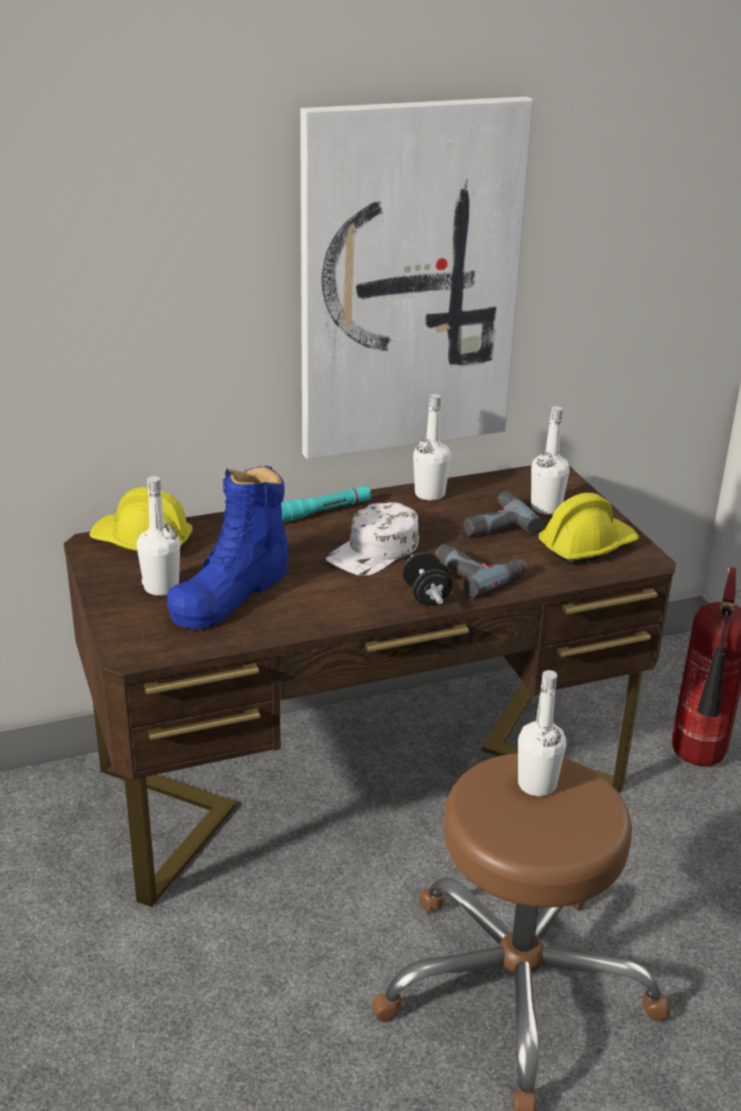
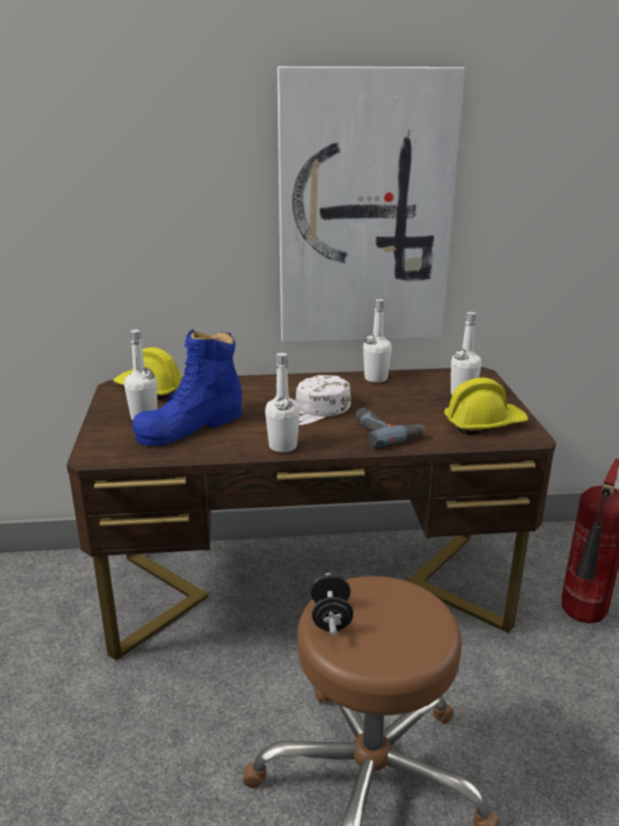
camera: 15 degrees right, 5 degrees down
(322, 512) = (289, 382): turquoise flashlight -> none
(426, 595) = (336, 443): black dumbbell -> black dumbbell (331, 618)
(493, 523) = (416, 401): power drill -> none
(537, 784) = (385, 604): white bottle -> white bottle (283, 446)

